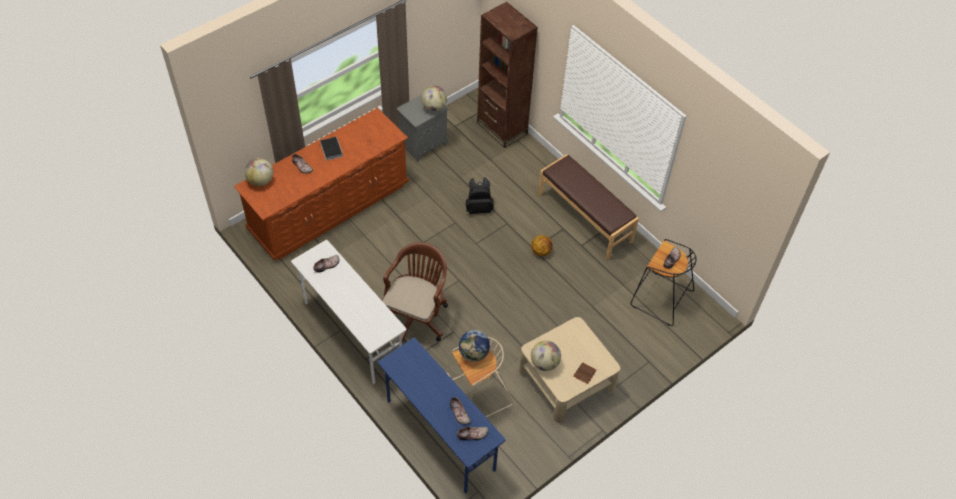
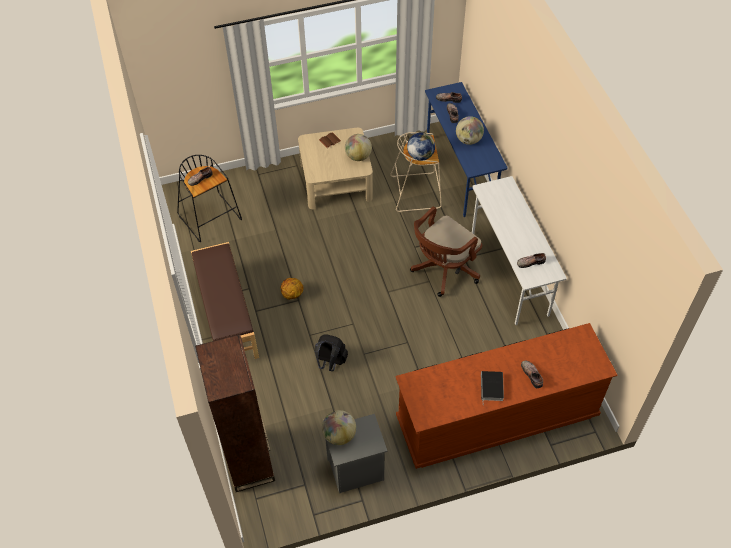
camera: 155 degrees left, 0 degrees up
(261, 181) = (584, 371): globe -> globe (468, 140)

